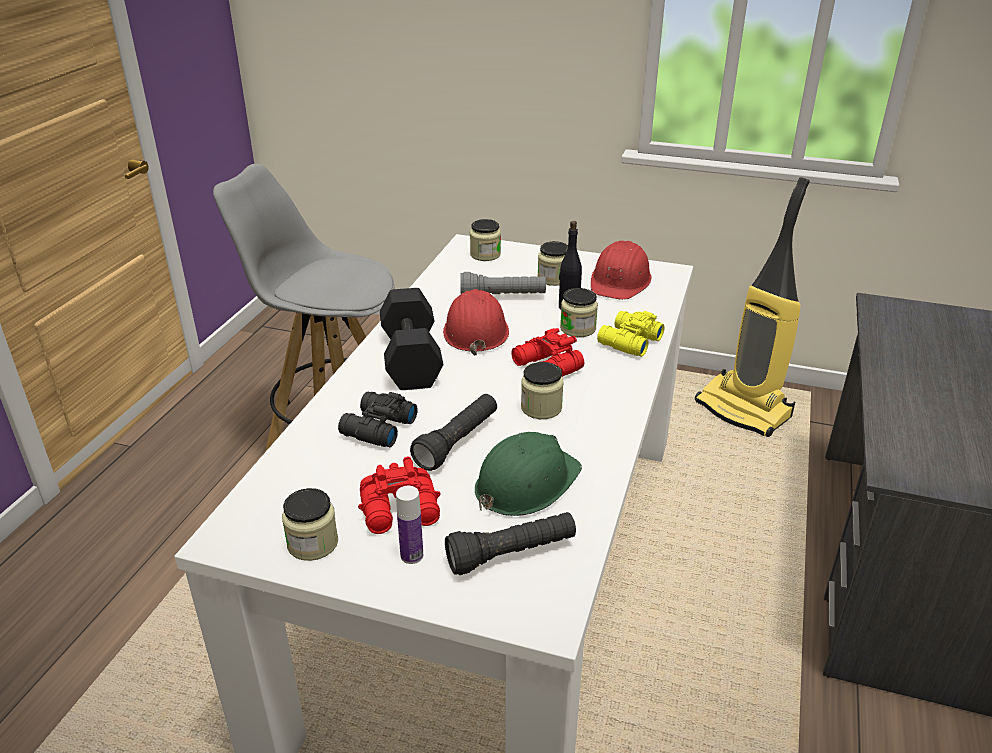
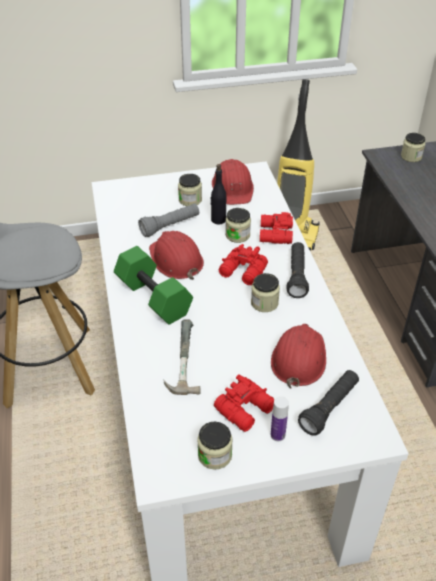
camera: 30 degrees left, 10 degrees up
(377, 428) = (179, 359): black binoculars -> hammer
(413, 359) = (155, 297): black dumbbell -> green dumbbell
(457, 442) = (237, 348): black flashlight -> black flashlight (296, 276)
(485, 255) = (128, 194): jar -> jar (411, 157)
(525, 483) = (298, 358): green hard hat -> red hard hat
(628, 342) = (274, 234): yellow binoculars -> red binoculars

